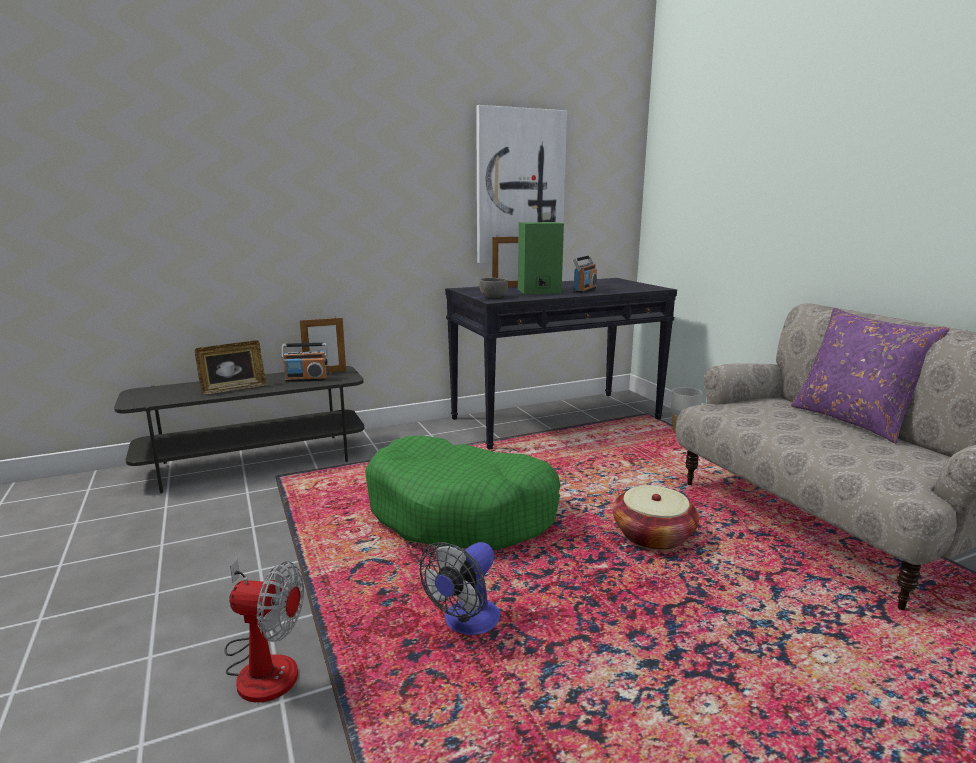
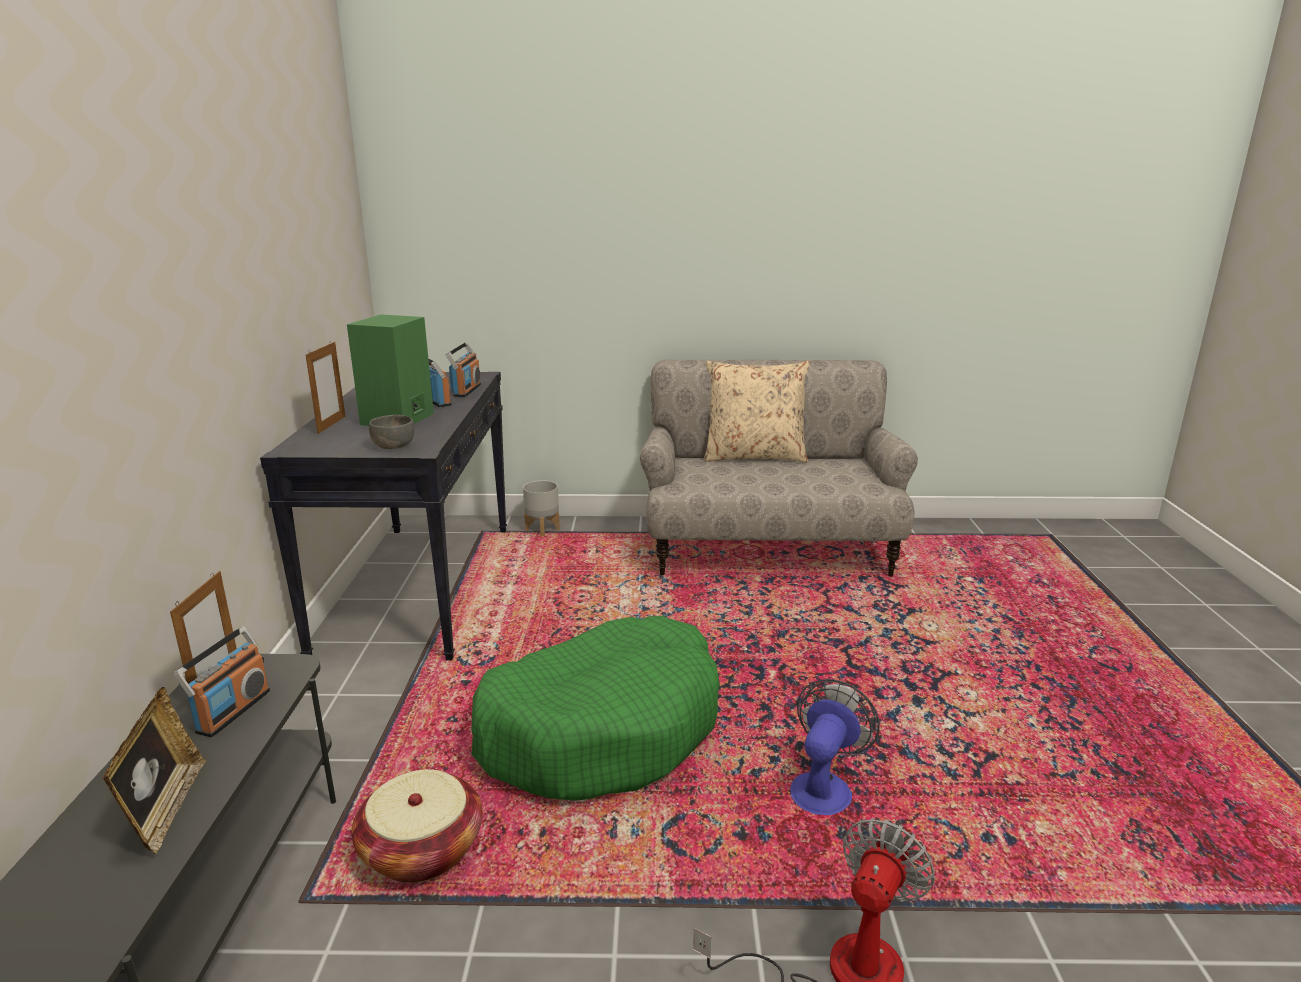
camera: 65 degrees left, 5 degrees up
(466, 623) = (824, 786): fan -> fan turned 120 degrees counterclockwise
(520, 187) = (288, 265): picture -> none
(619, 290) = (466, 390): none -> radio
(653, 536) = (737, 629): basket -> basket (422, 850)
(853, 421) = (754, 456): purple pillow -> beige pillow

